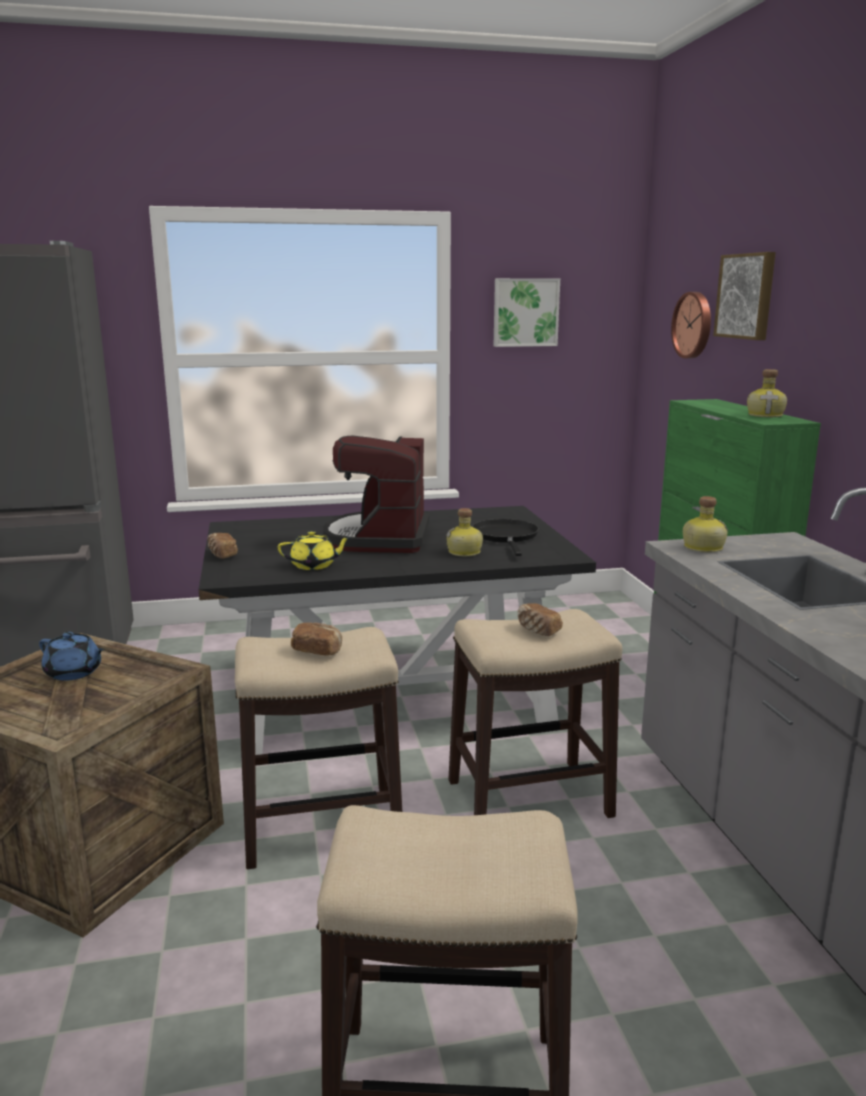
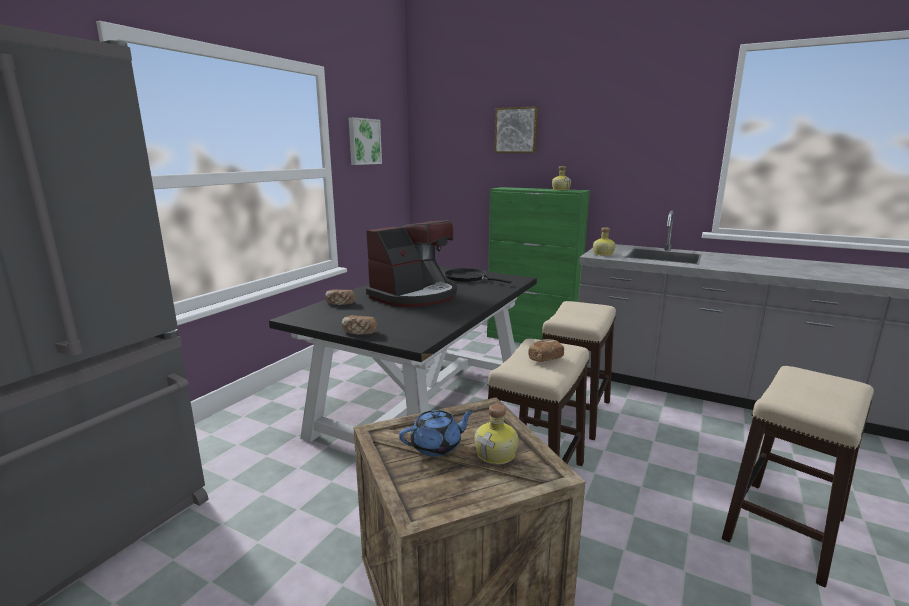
camera: 50 degrees left, 0 degrees up
(314, 565) = (435, 318): yellow teapot -> none
(379, 538) = (414, 296): coffee machine -> coffee machine turned 90 degrees counterclockwise
(465, 552) = (478, 289): bottle -> bottle (497, 454)
(537, 630) = (581, 313): bread -> bread (340, 303)
(694, 325) = (468, 148): wall clock -> none

